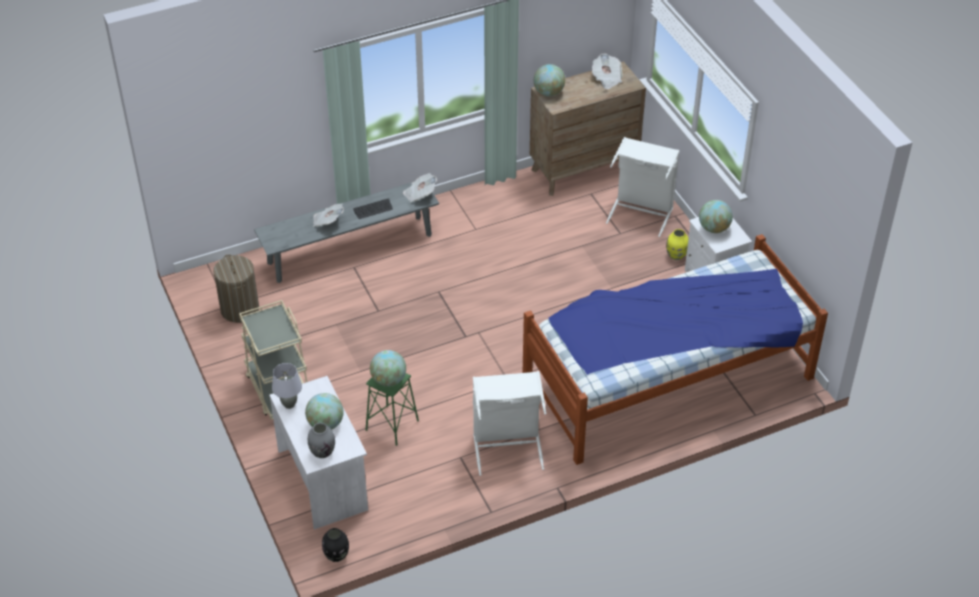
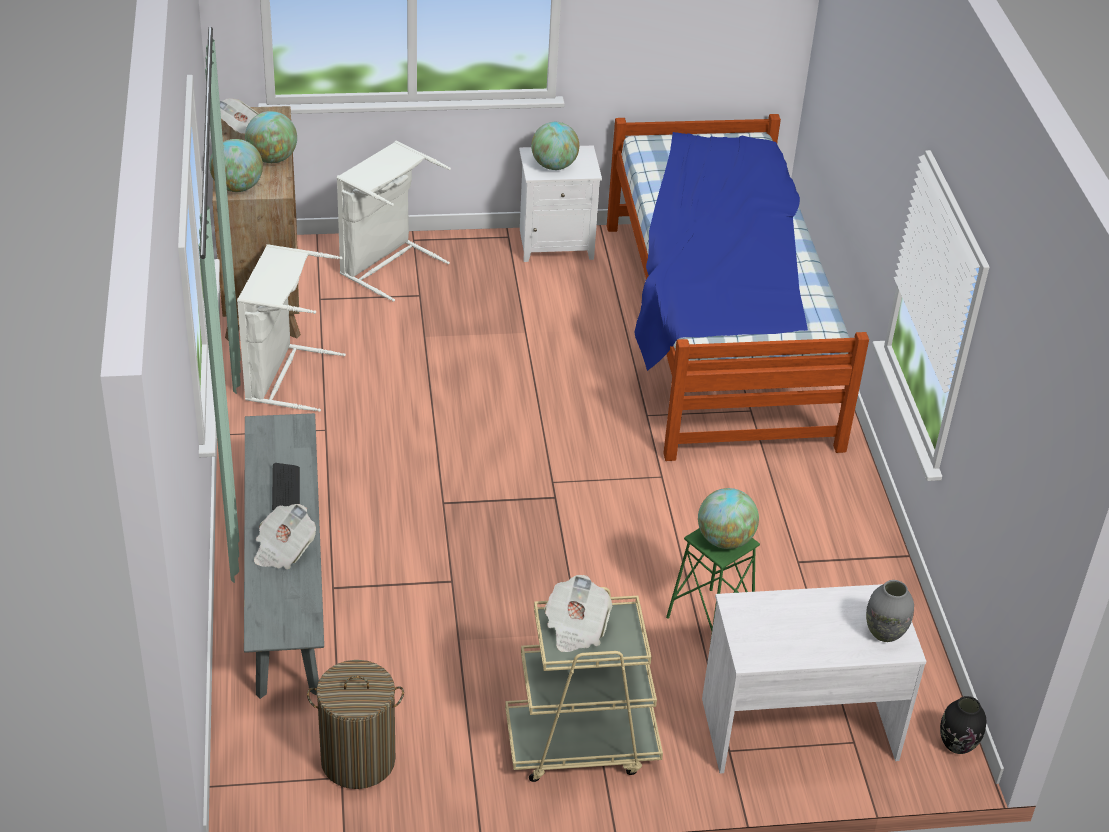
camera: 75 degrees left, 5 degrees down
(289, 404) = (768, 652): grey table lamp -> none
(325, 424) = (824, 616): globe -> globe (272, 159)
(419, 194) = (282, 429): newspaper -> newspaper (576, 628)
(507, 445) = (790, 508): white laundry basket -> white laundry basket (284, 376)
(676, 256) = (493, 260): yellow vase -> none

